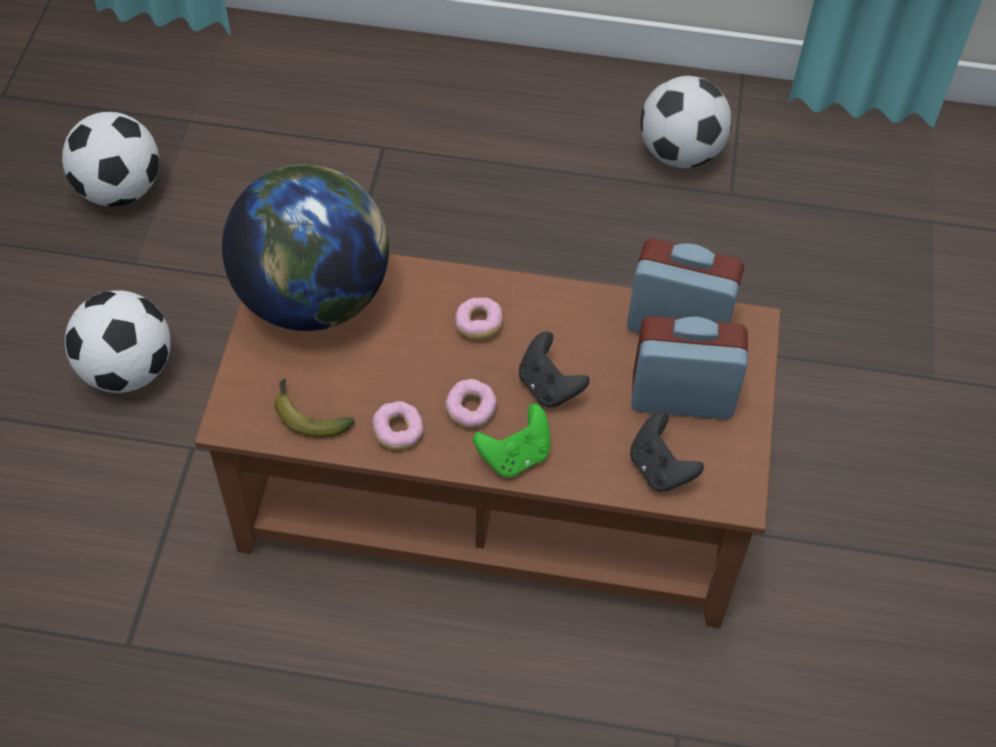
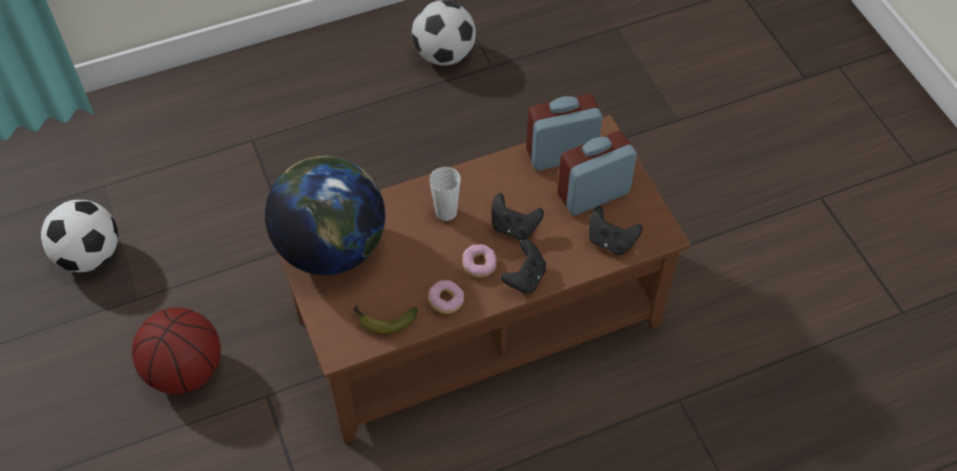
camera: 30 degrees left, 0 degrees up
(128, 370) = (186, 370): football -> basketball
(478, 325) = (446, 212): donut -> cup
(515, 456) = (525, 278): green game controller -> black game controller

